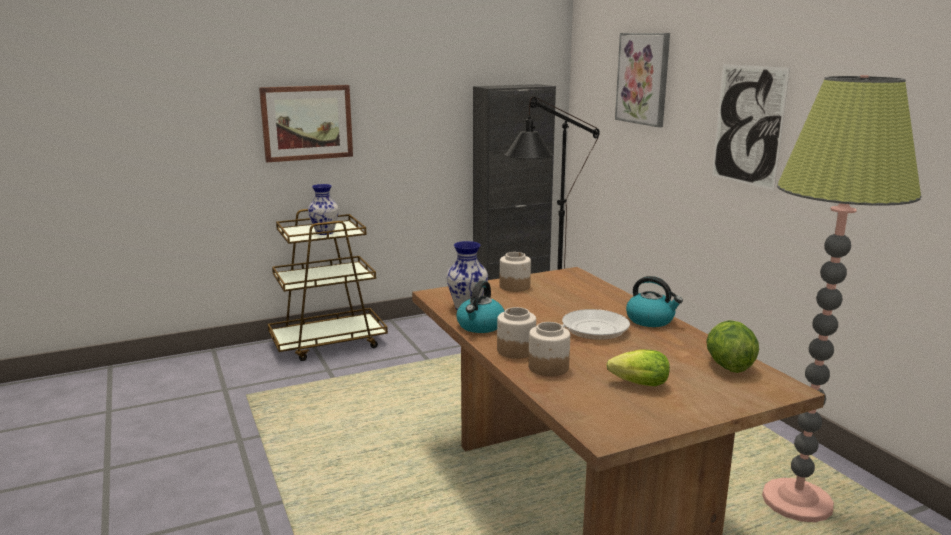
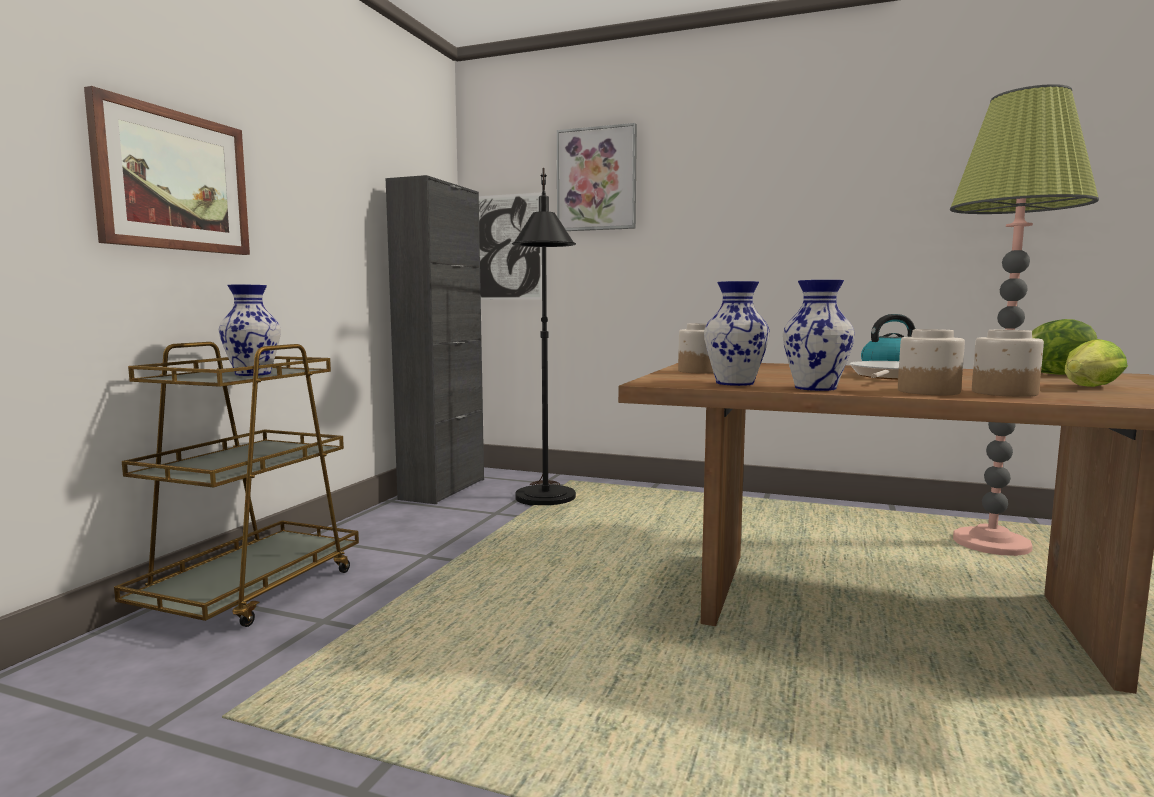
camera: 45 degrees left, 10 degrees down
(480, 326) = (815, 388): kettle -> vase
(748, 125) = (765, 206): picture -> picture (506, 247)

